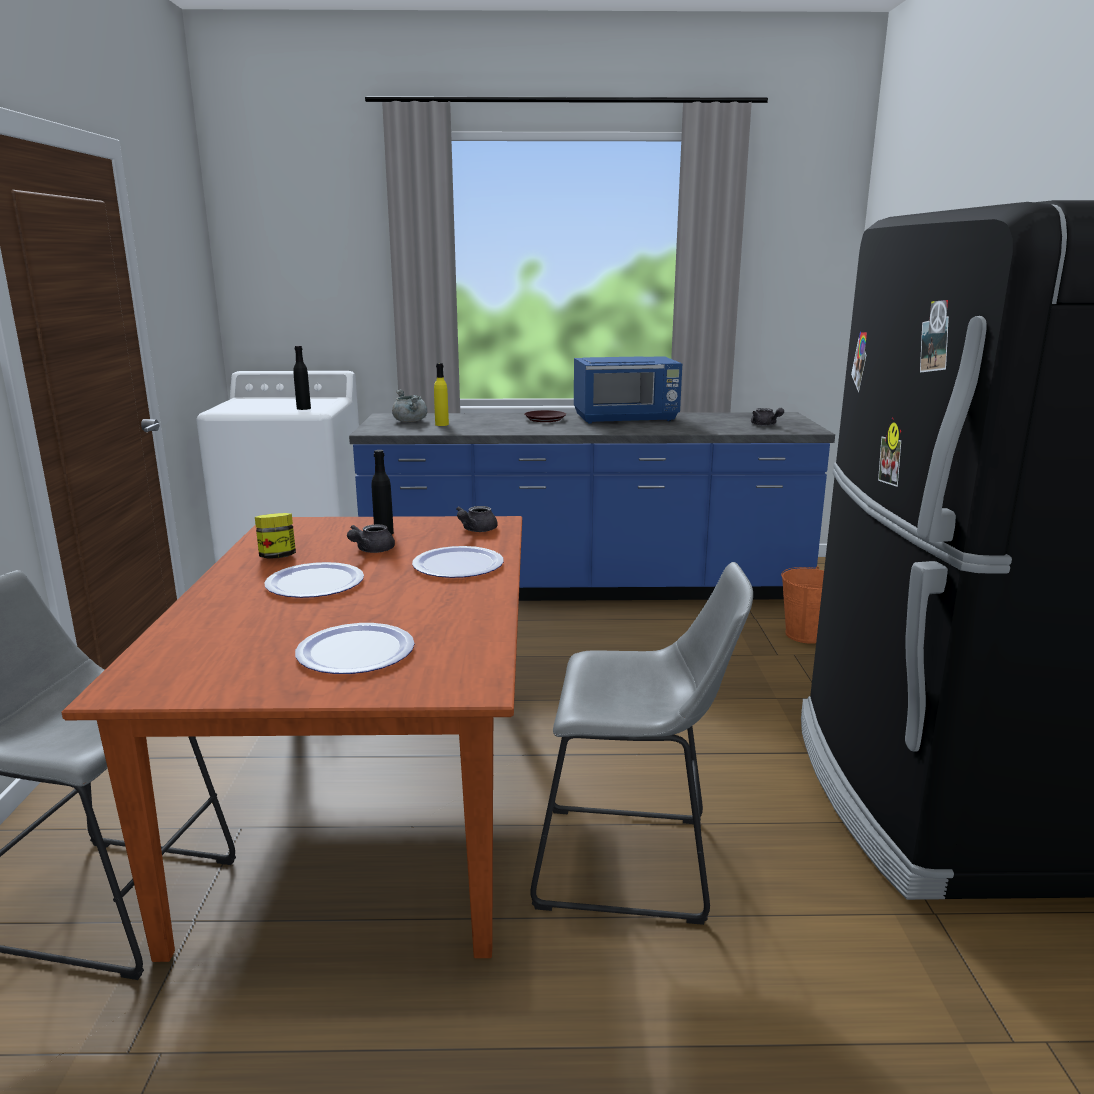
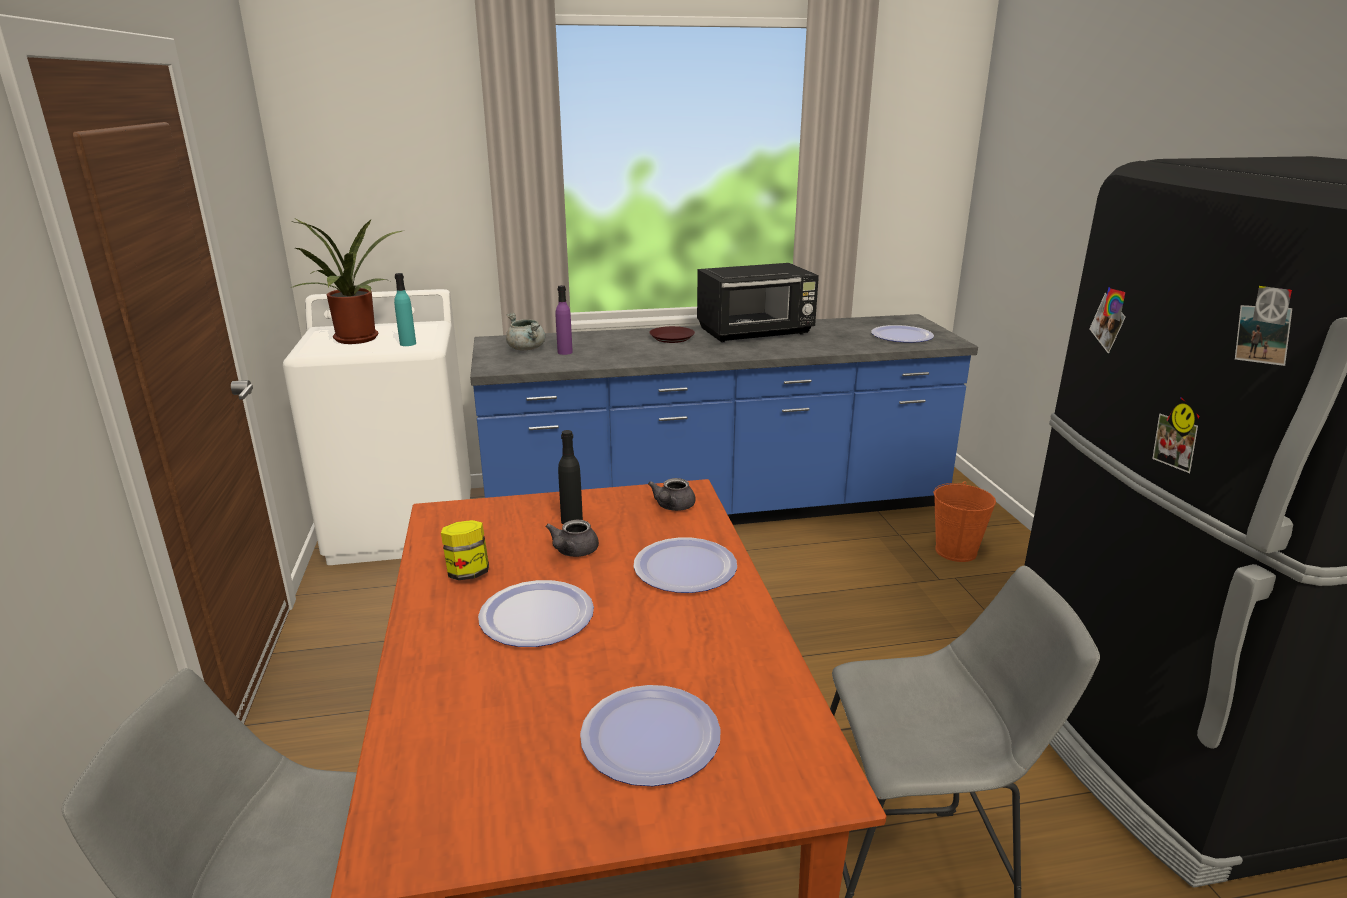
camera: 10 degrees left, 5 degrees up
(263, 405) = (356, 340): none -> potted plant
(303, 408) = (408, 344): black bottle -> turquoise bottle
(442, 424) = (565, 352): yellow bottle -> purple bottle
(626, 418) = (756, 333): blue microwave -> black microwave
(765, 425) = (902, 336): grey teapot -> plate

